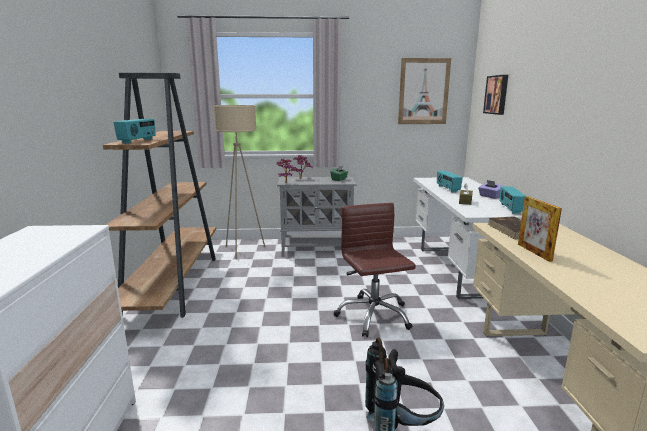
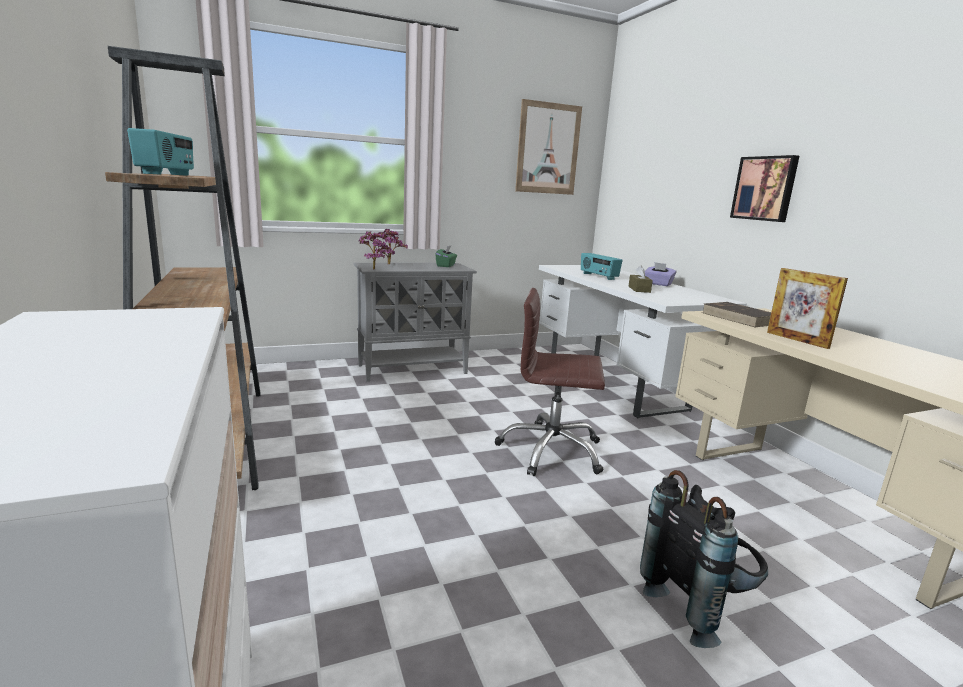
camera: 20 degrees left, 0 degrees up
(243, 250) = (299, 377): beige floor lamp -> none
(373, 316) = (551, 451): brown office chair -> brown office chair turned 45 degrees counterclockwise
(497, 94) = (651, 155): picture -> picture (765, 188)
(510, 209) = (699, 296): radio -> none

